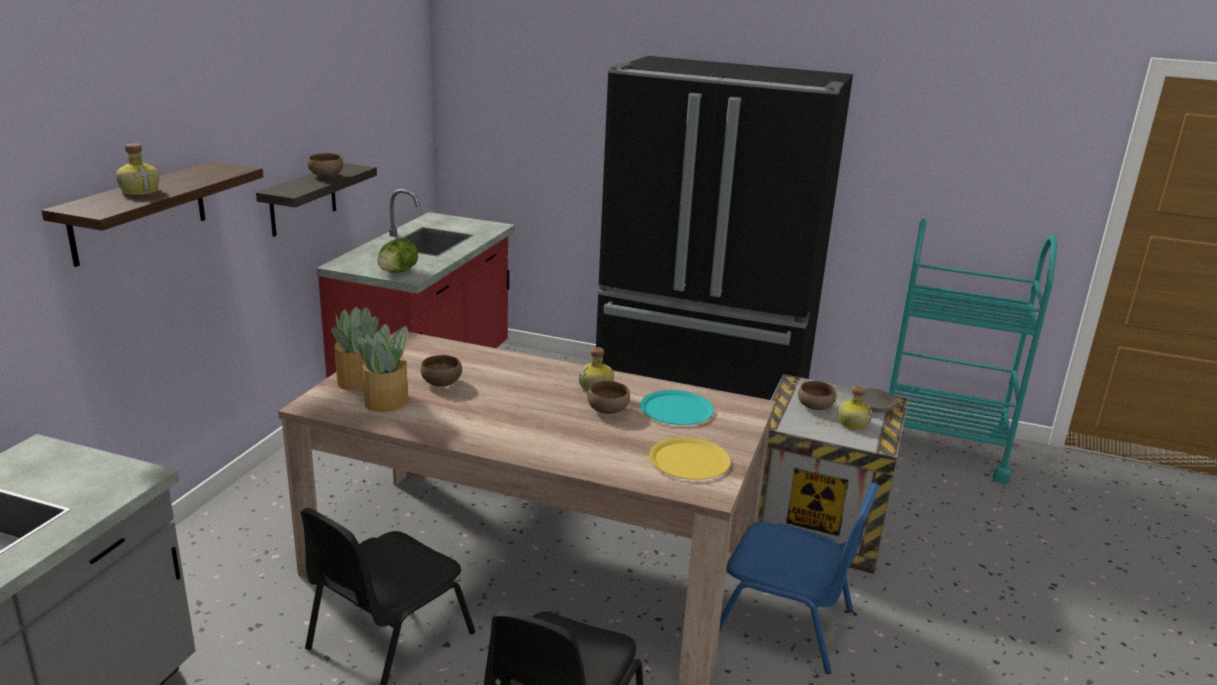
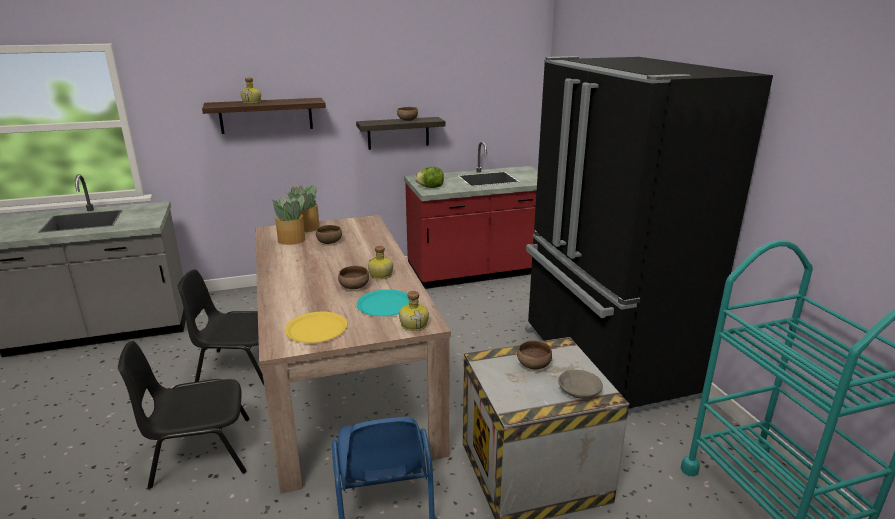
camera: 55 degrees right, 0 degrees up
(852, 423) = (531, 389): bottle -> bottle (414, 324)

